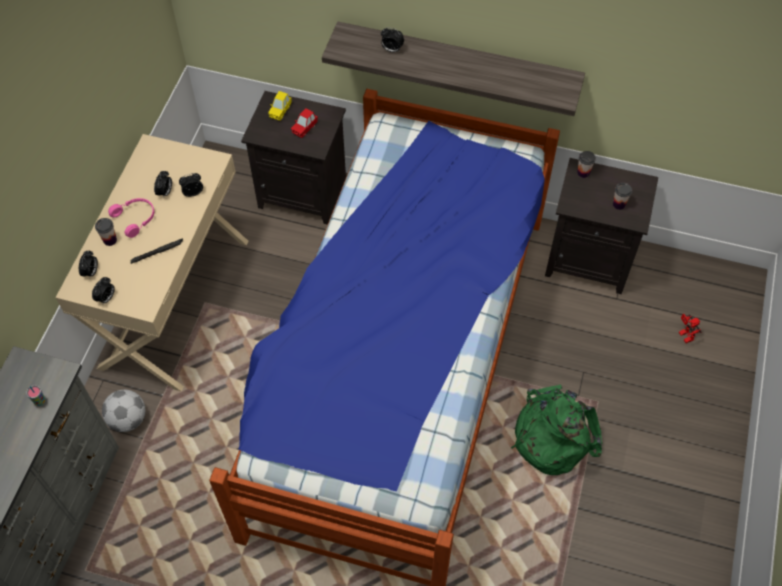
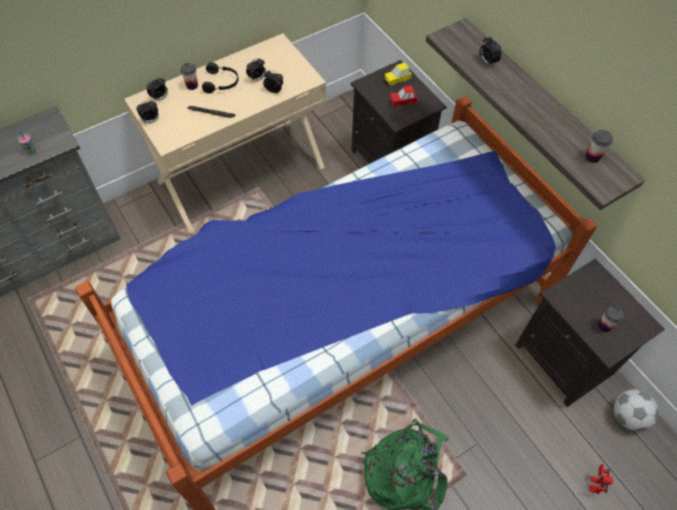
camera: 40 degrees right, 0 degrees up
(128, 419) = (143, 226): football -> football (628, 416)
(136, 218) = (221, 83): pink headphones -> black headphones
(583, 173) = (596, 278): cup -> cup (592, 157)

